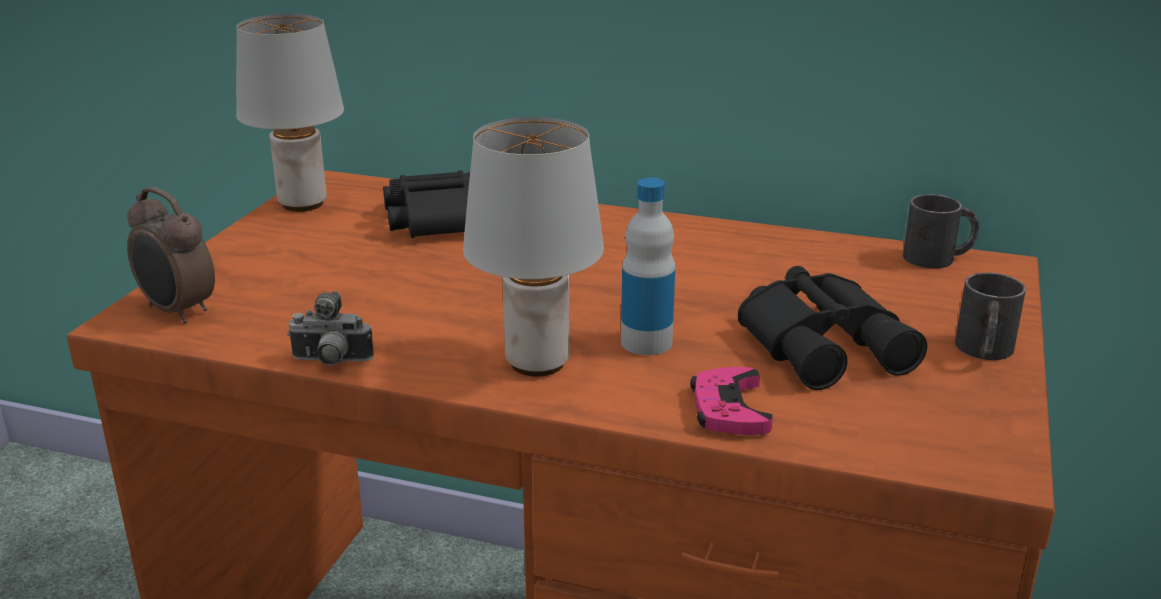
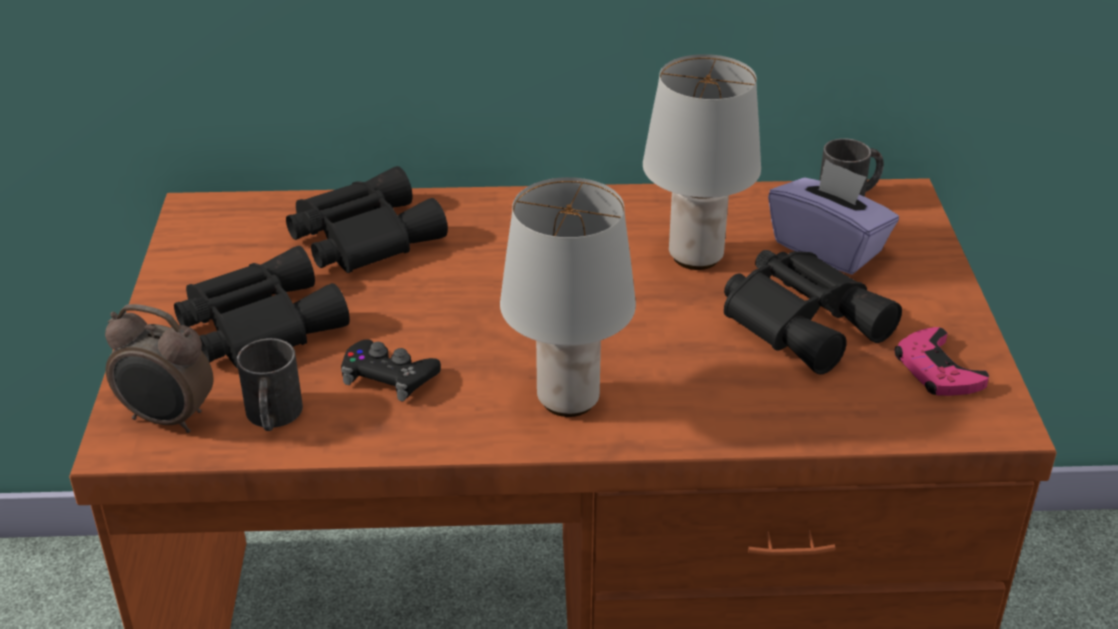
camera: 20 degrees left, 10 degrees up
(303, 204) = (193, 246): grey table lamp -> grey table lamp (697, 257)
(308, 261) = (257, 324): none -> black binoculars
(331, 362) = (374, 445): camera -> none
(387, 316) = (389, 377): none -> black game controller
(646, 342) = (651, 353): bottle -> none
(729, 409) = (763, 412): pink game controller -> pink game controller (937, 370)
(889, 292) = (828, 248): none -> purple tissue box
(984, 352) = (936, 299): black mug -> black mug (273, 417)

